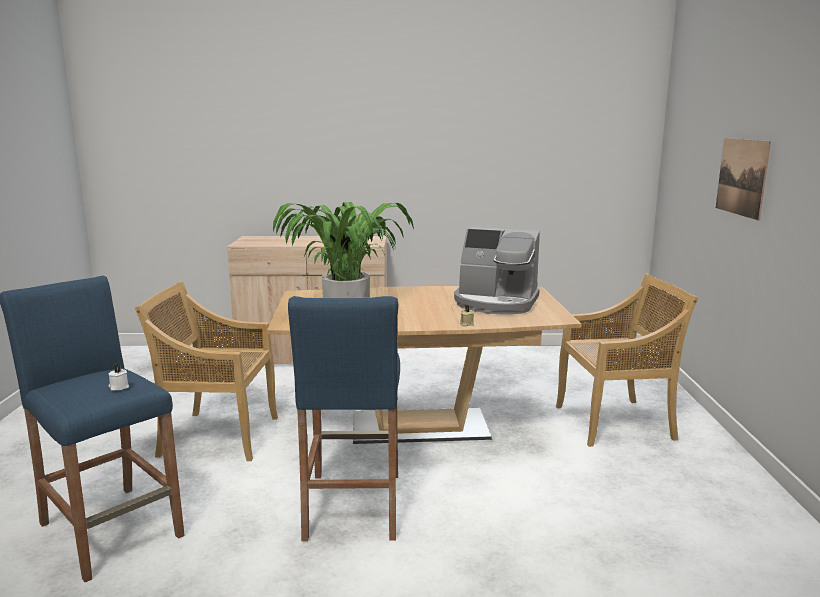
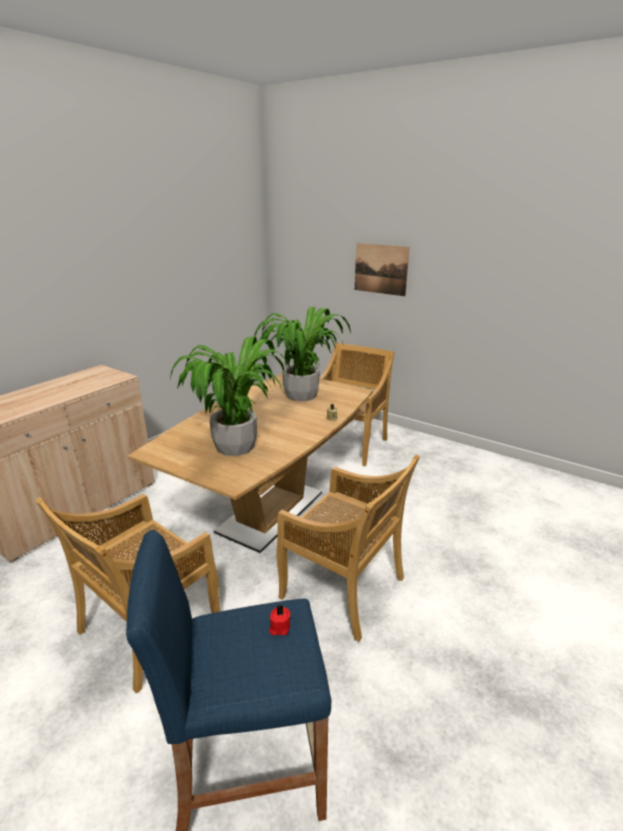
camera: 55 degrees left, 10 degrees up
(119, 387) = (279, 628): white candle -> red candle
(352, 505) = (344, 589): blue stool -> beige chair
(496, 303) = (301, 395): coffee machine -> potted plant

